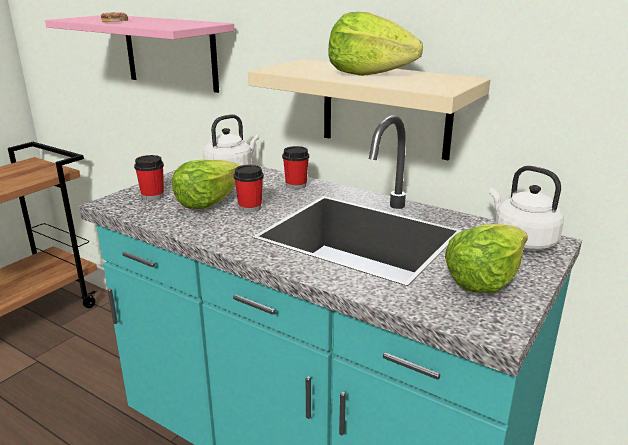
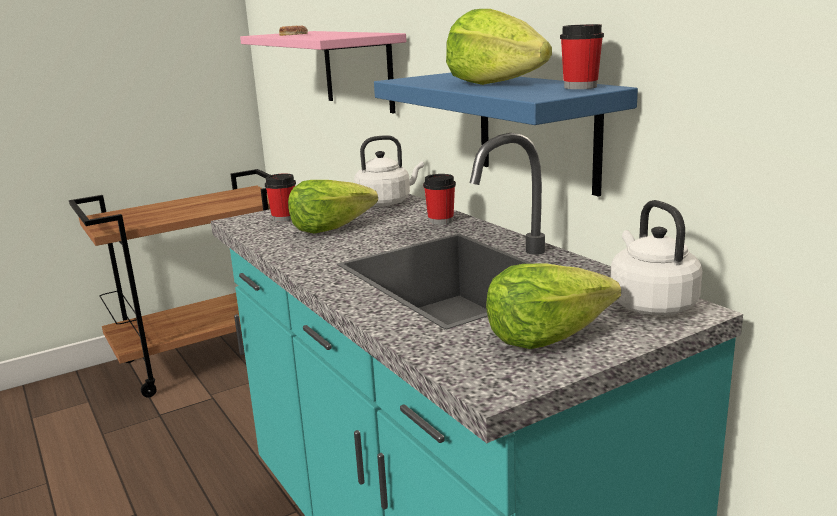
camera: 25 degrees right, 5 degrees down
(250, 207) = (366, 237): cup -> cup (580, 87)
(385, 108) = (537, 129): beige shelf -> blue shelf

